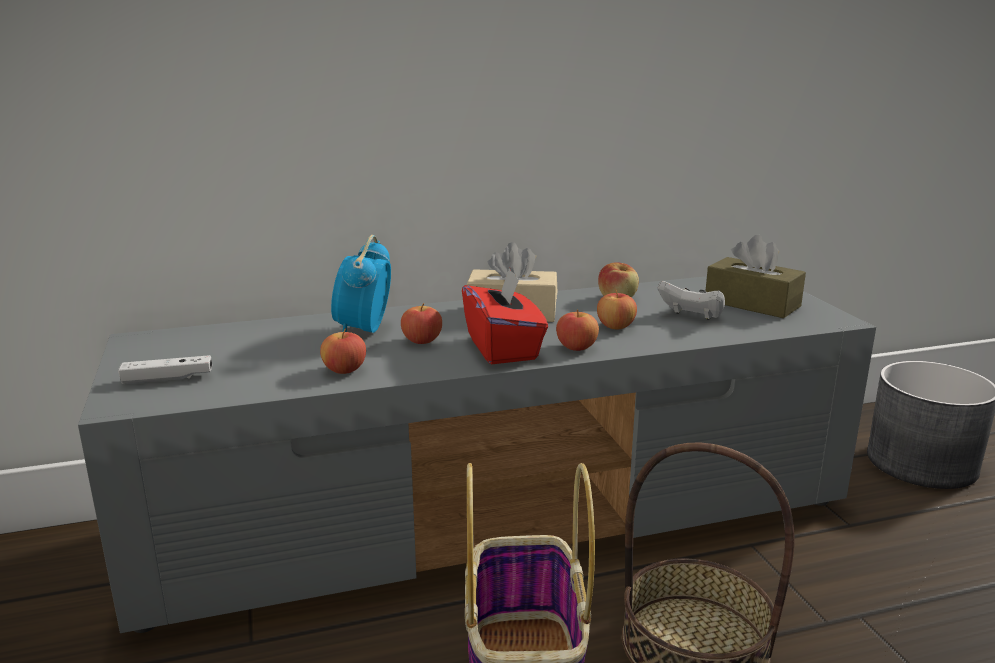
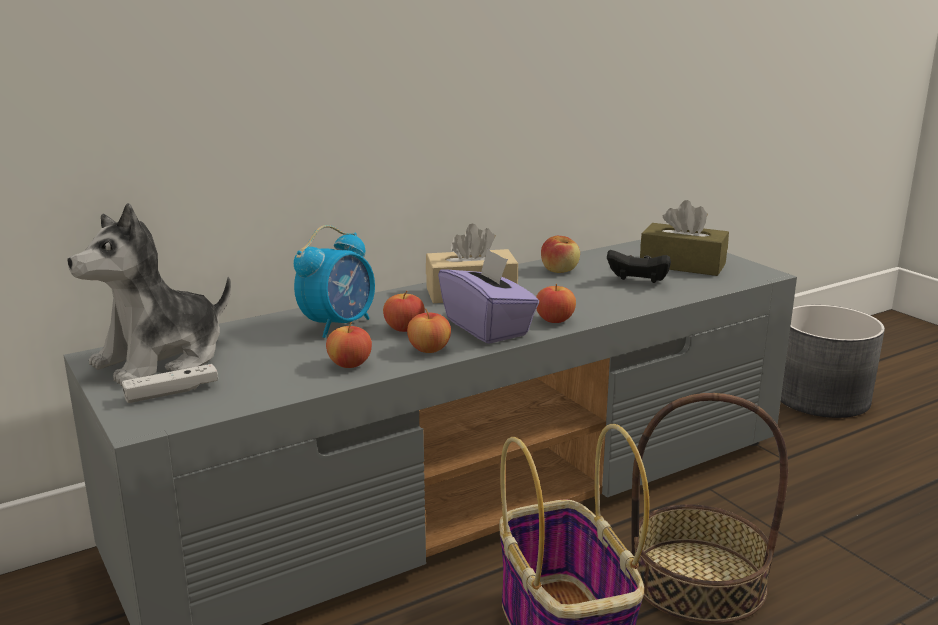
camera: 15 degrees left, 0 degrees up
(184, 347) = (161, 359): none -> plush toy
(364, 331) = (338, 325): alarm clock -> alarm clock turned 135 degrees counterclockwise
(503, 348) = (488, 327): red tissue box -> purple tissue box
(615, 326) = (576, 297): apple -> apple (429, 349)
(691, 317) = (638, 282): white game controller -> black game controller

